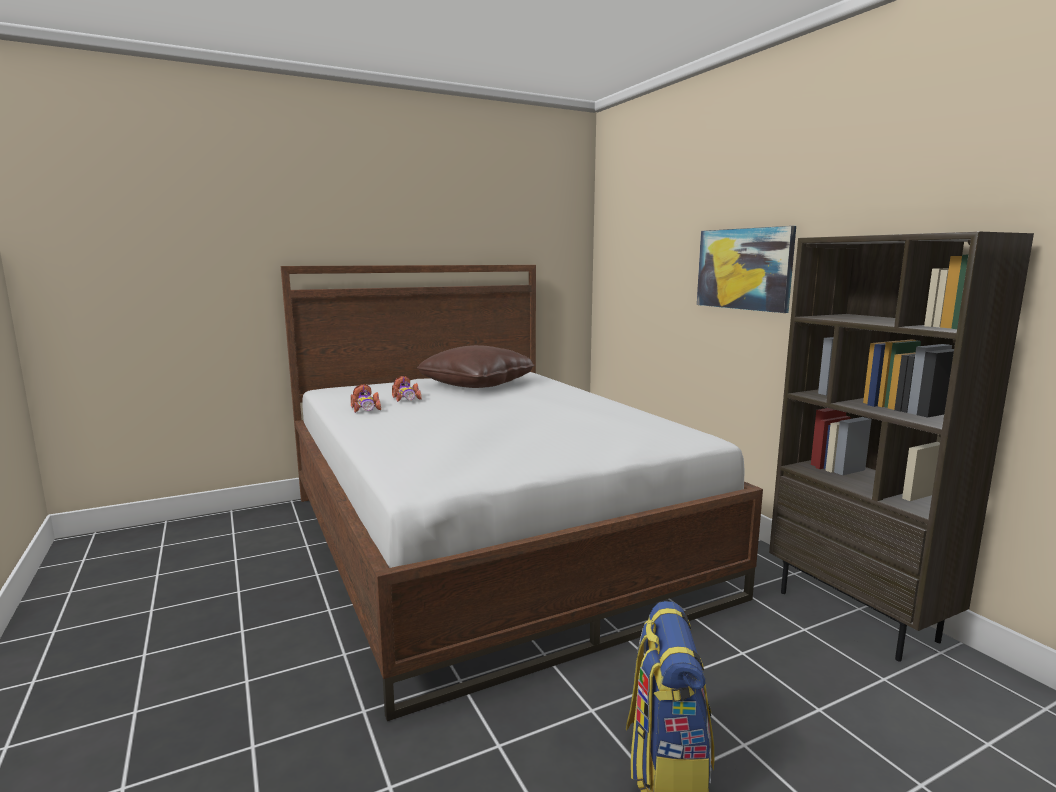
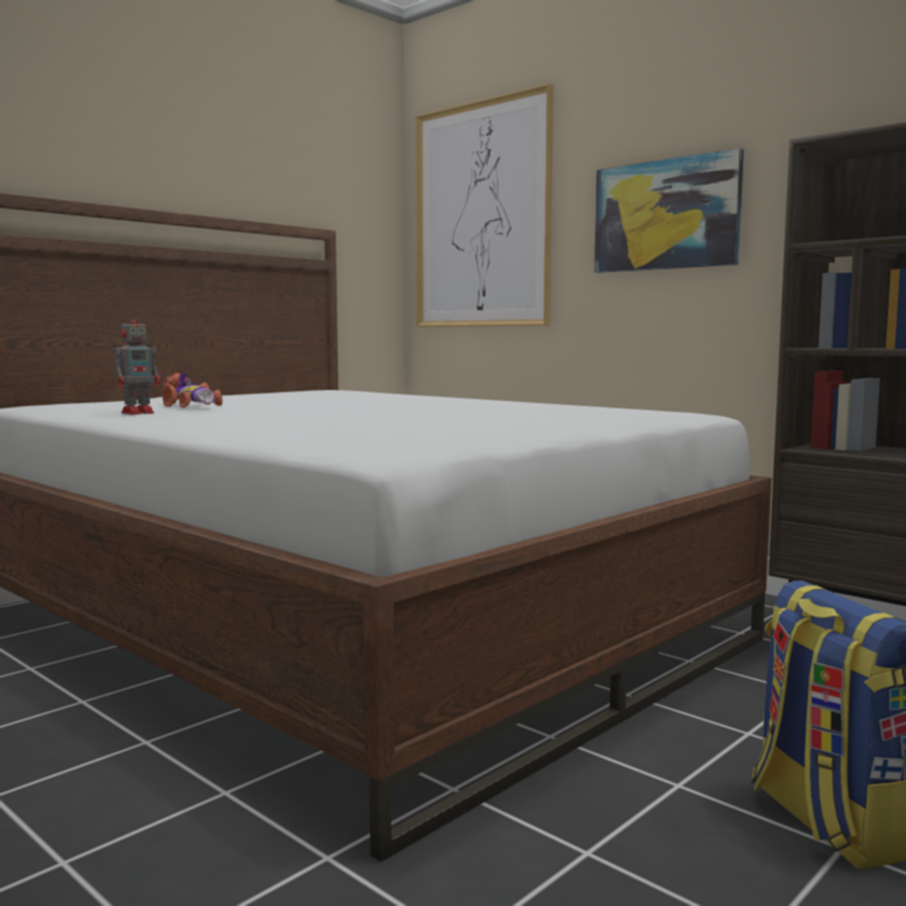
camera: 20 degrees left, 5 degrees down
(365, 408) = (139, 413): toy car -> toy robot
(477, 384) = (281, 396): brown pillow -> none
(634, 253) = (481, 215): none -> picture

